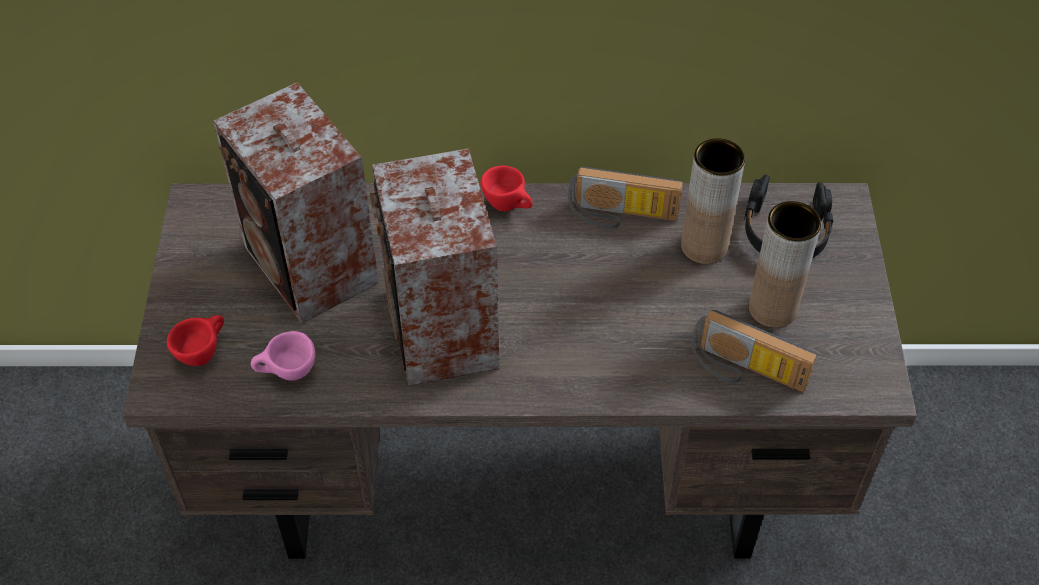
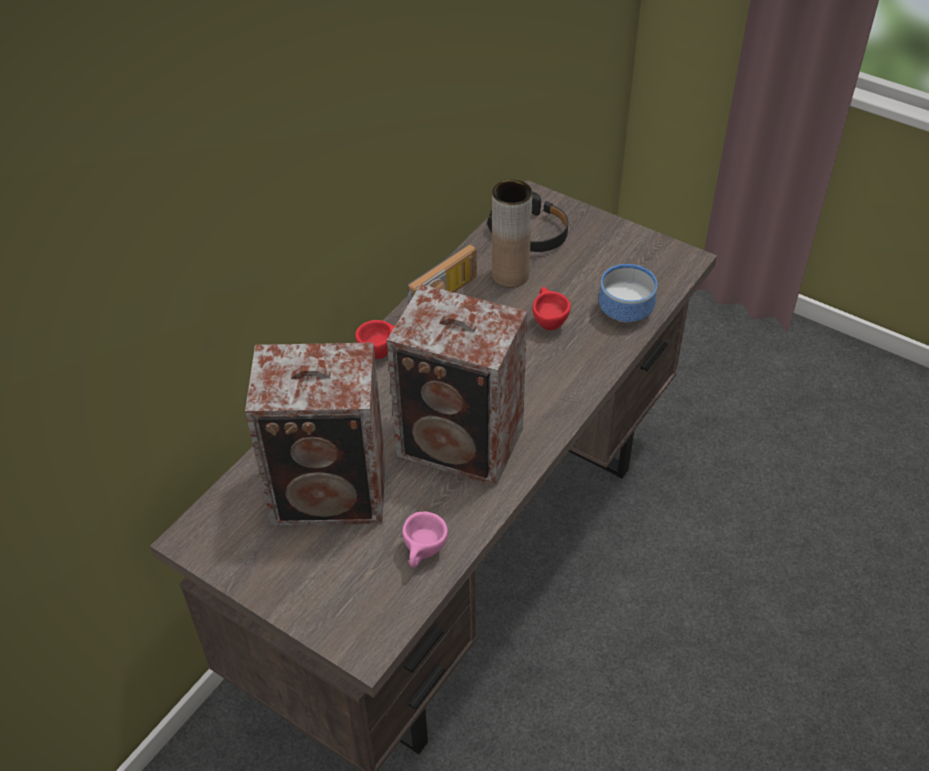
camera: 55 degrees left, 5 degrees down
(203, 353) = (355, 601): red cup -> red cup (547, 322)
(745, 371) = (626, 309): radio -> bowl
(772, 309) = (588, 271): brown vase -> none

